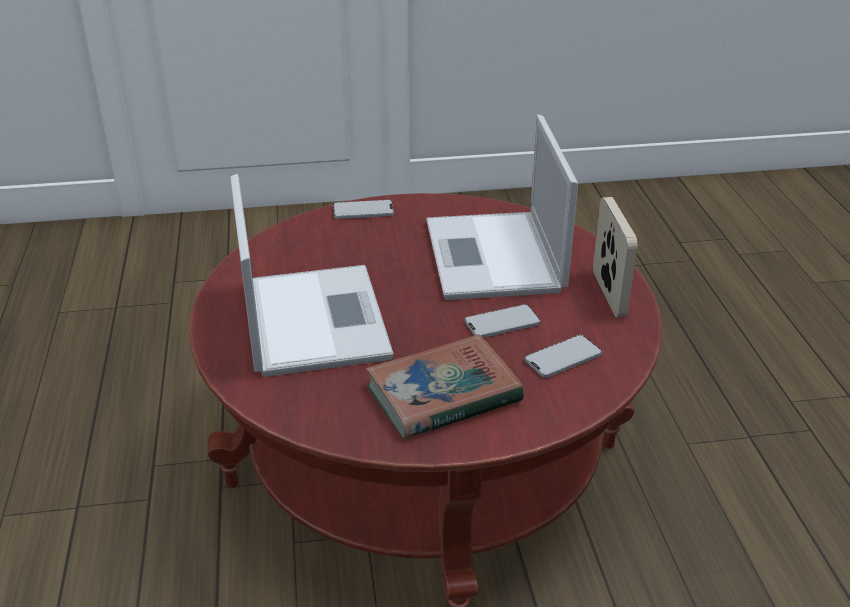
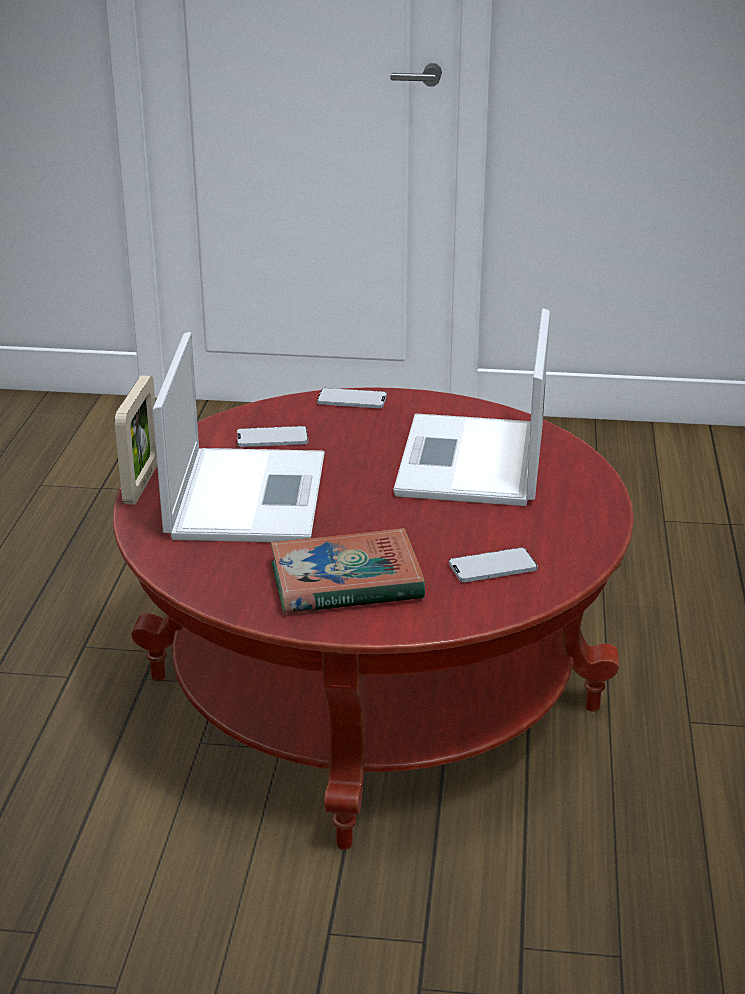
camera: 15 degrees right, 5 degrees down
(502, 323) = (445, 526): phone -> phone (272, 438)
(608, 294) = (580, 515): picture frame -> picture frame (142, 483)

